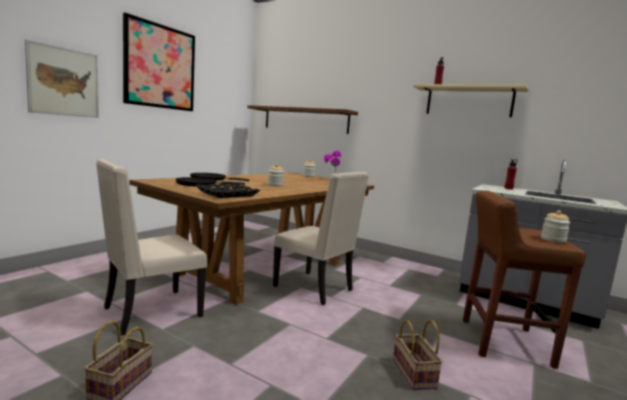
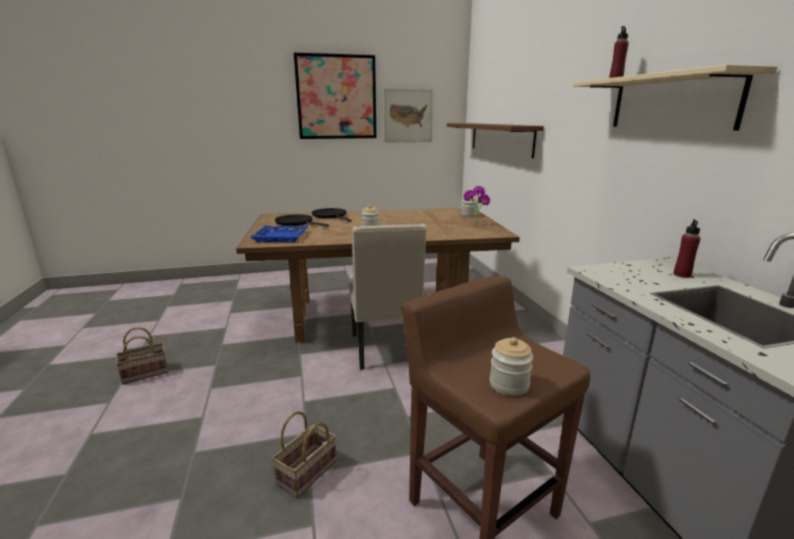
camera: 45 degrees right, 10 degrees up
(64, 82) = (246, 127): picture -> picture (408, 116)
(150, 312) = (236, 329): beige chair -> none
(227, 194) = (280, 237): black tray -> blue tray

